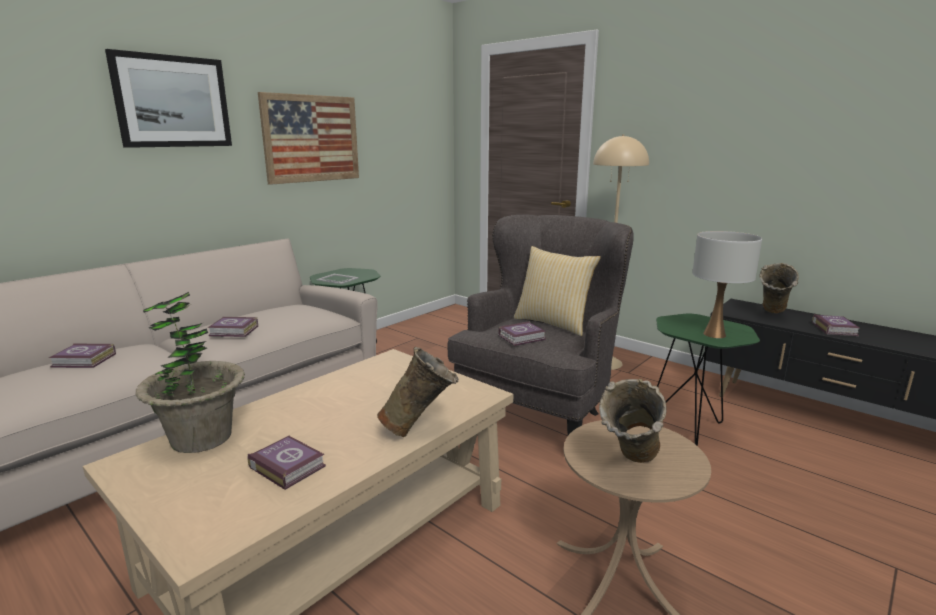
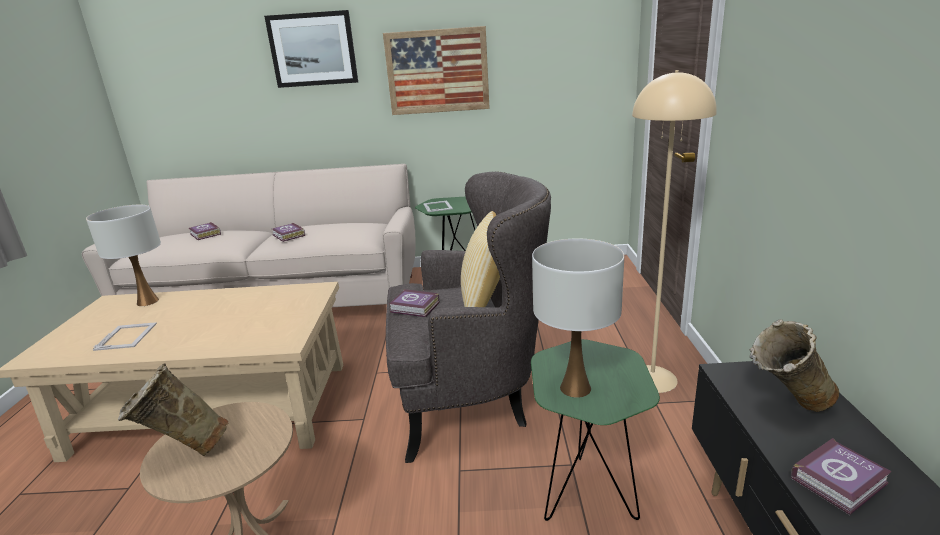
camera: 50 degrees right, 5 degrees up
(201, 438) = (148, 301): potted plant -> white table lamp
(287, 466) = (127, 336): book -> picture frame
(420, 430) = (202, 349): beige vase -> none

